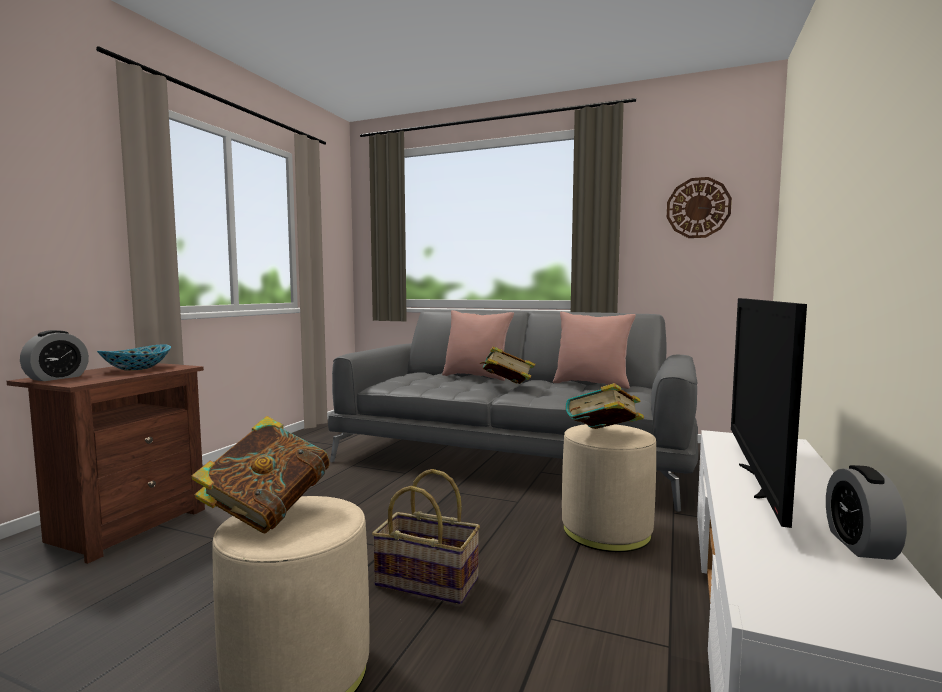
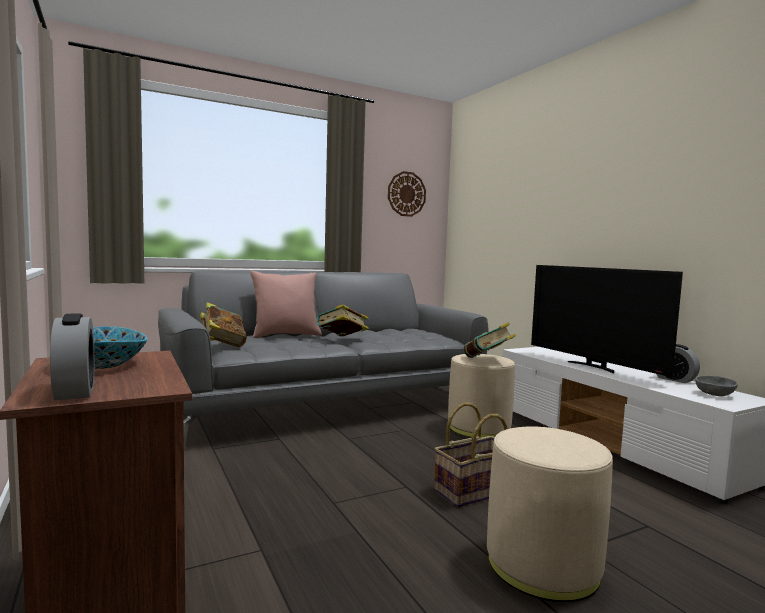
camera: 50 degrees left, 0 degrees up
(267, 513) = (531, 446): book -> book (222, 345)
(592, 384) = (383, 330): pink pillow -> none
(838, 595) = (715, 395): none -> grey bowl

